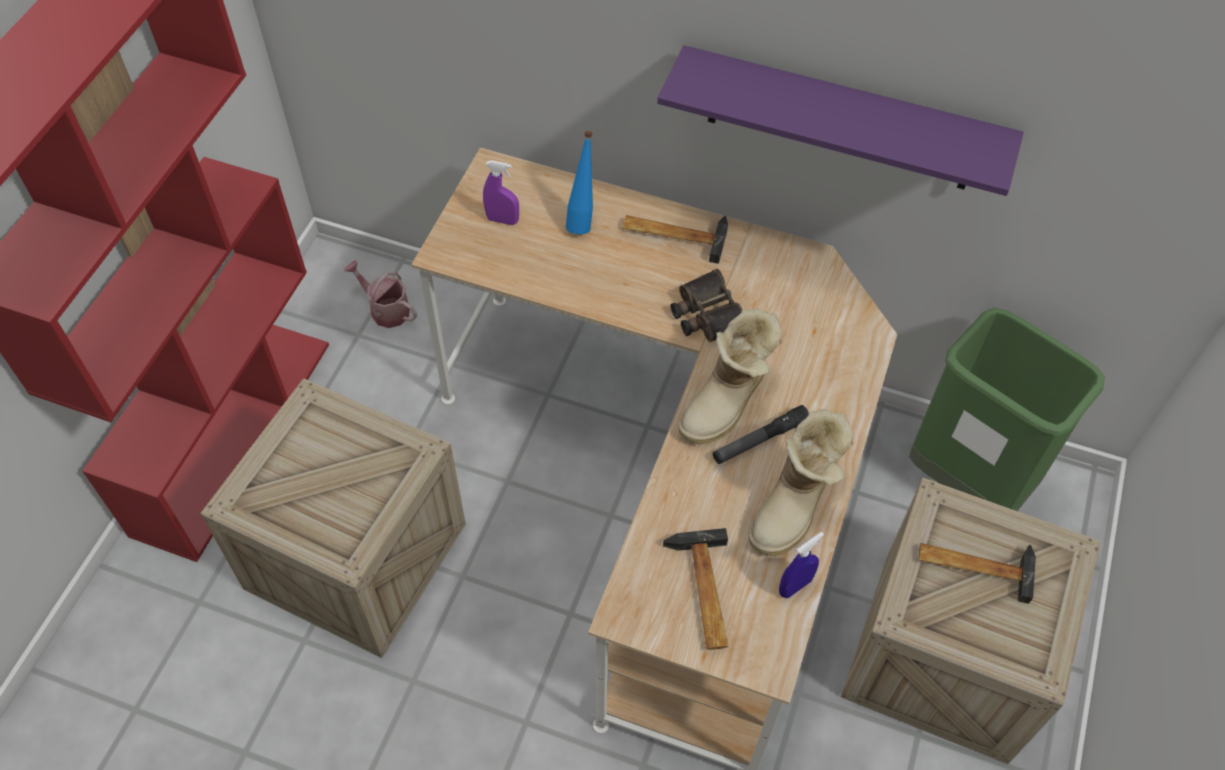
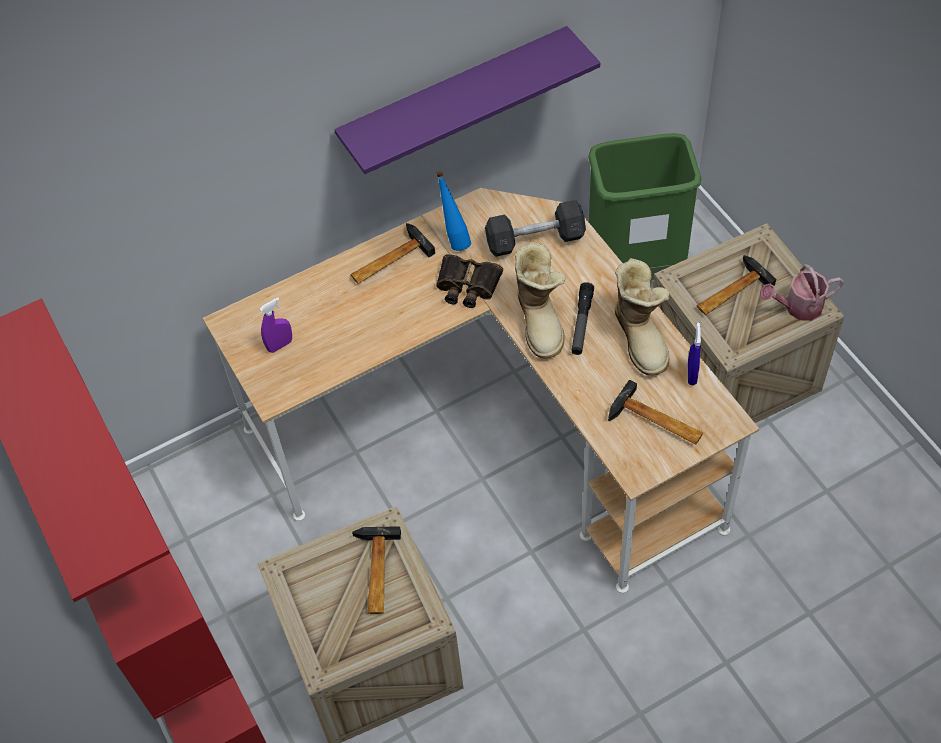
camera: 45 degrees left, 0 degrees up
(365, 476) = (375, 573): none -> hammer
(385, 309) = (182, 506): watering can -> watering can (798, 307)
(582, 220) = (326, 301): blue bottle -> blue bottle (454, 239)
(819, 332) = (535, 239): none -> grey dumbbell

